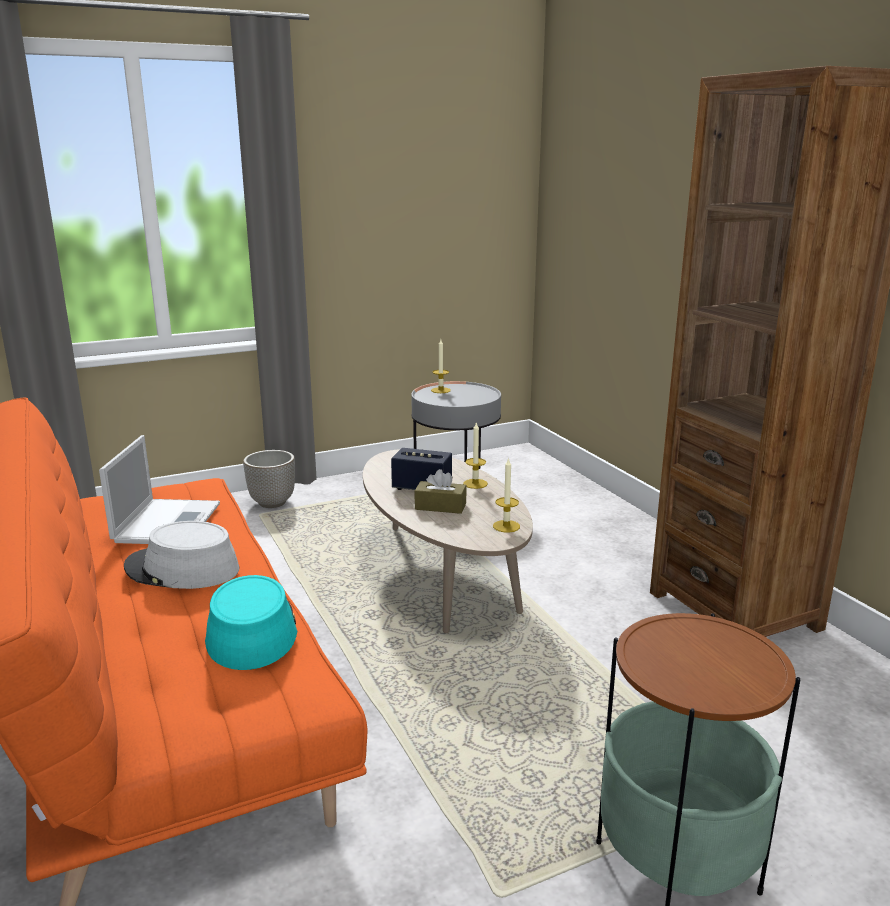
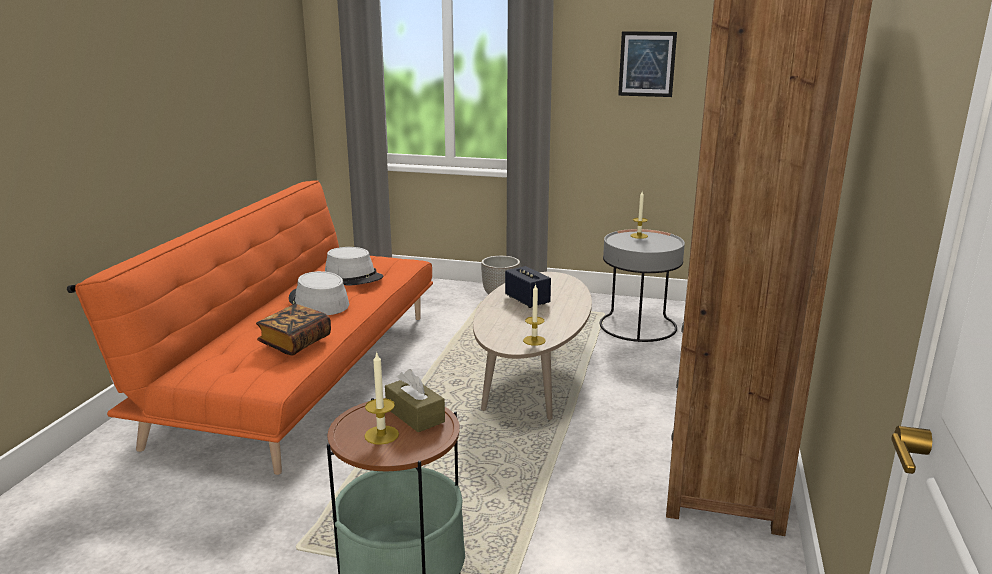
camera: 40 degrees right, 0 degrees up
(168, 522) = (354, 276): laptop -> grey hat
(251, 631) = (295, 342): turquoise hat -> book
(400, 195) = (647, 64): none -> picture
(440, 506) = (516, 315): brown tissue box -> brown tissue box (415, 415)
(475, 484) = (568, 308): candle -> candle (381, 435)

